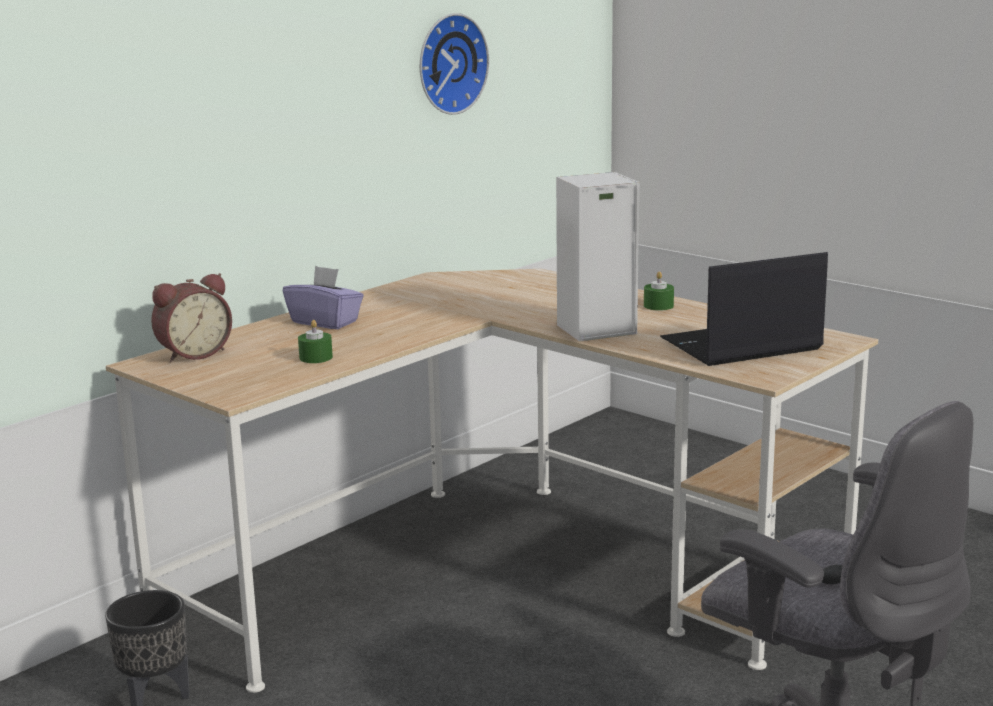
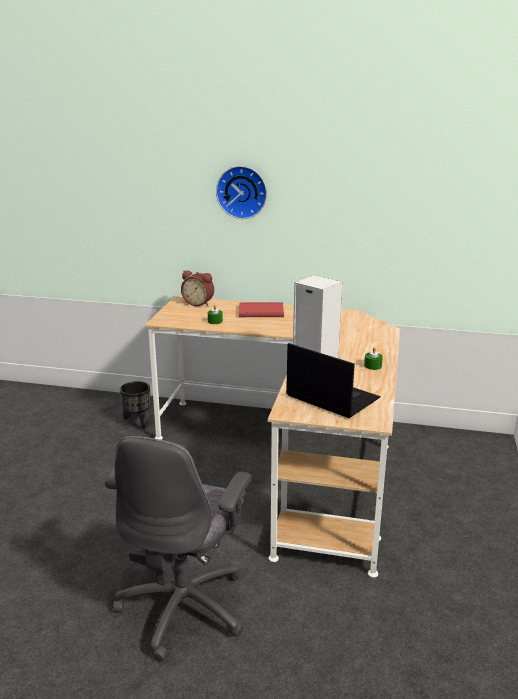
camera: 60 degrees right, 5 degrees up
(325, 322) = (261, 311): purple tissue box -> red book
(448, 63) = (394, 204): wall clock -> wall clock (242, 192)

